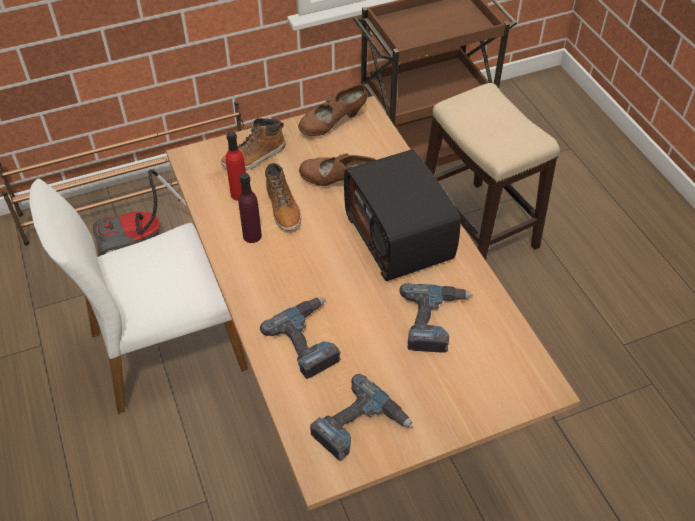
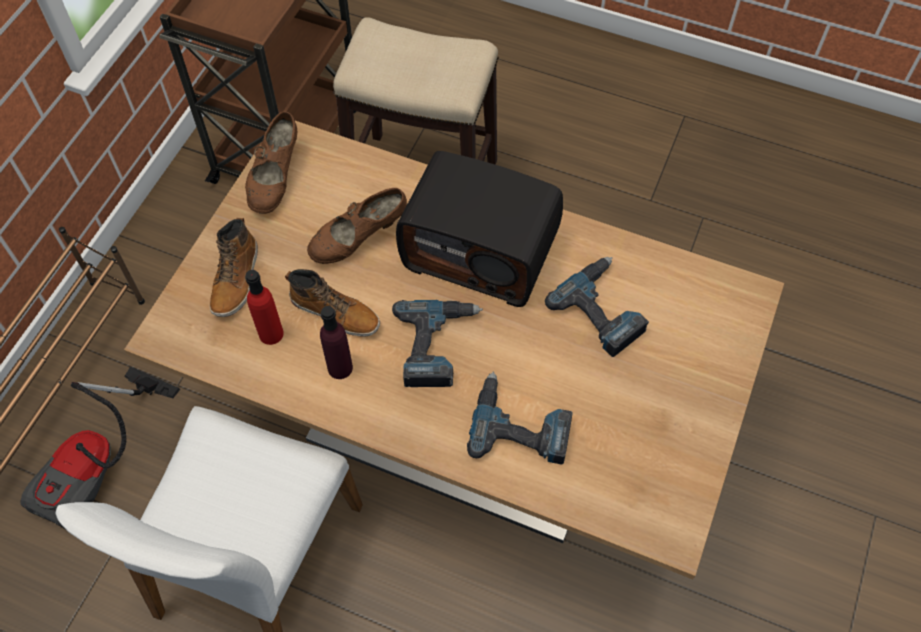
camera: 45 degrees left, 10 degrees up
(360, 426) = (654, 465): power drill -> power drill (437, 346)

